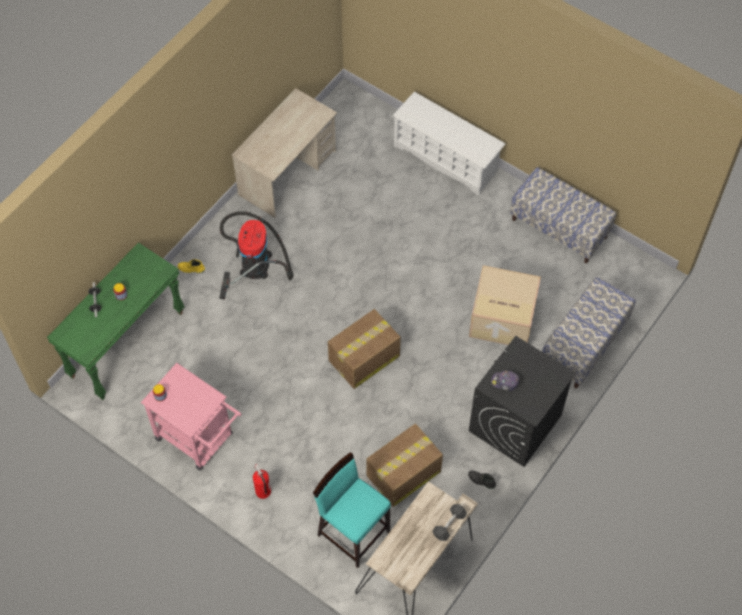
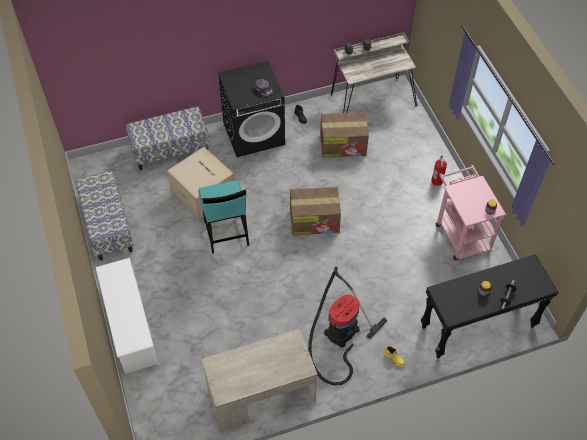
camera: 145 degrees left, 5 degrees down
(127, 344) = (477, 327): green console table -> black console table
(353, 532) = (396, 133): turquoise stool -> turquoise stool (226, 234)

